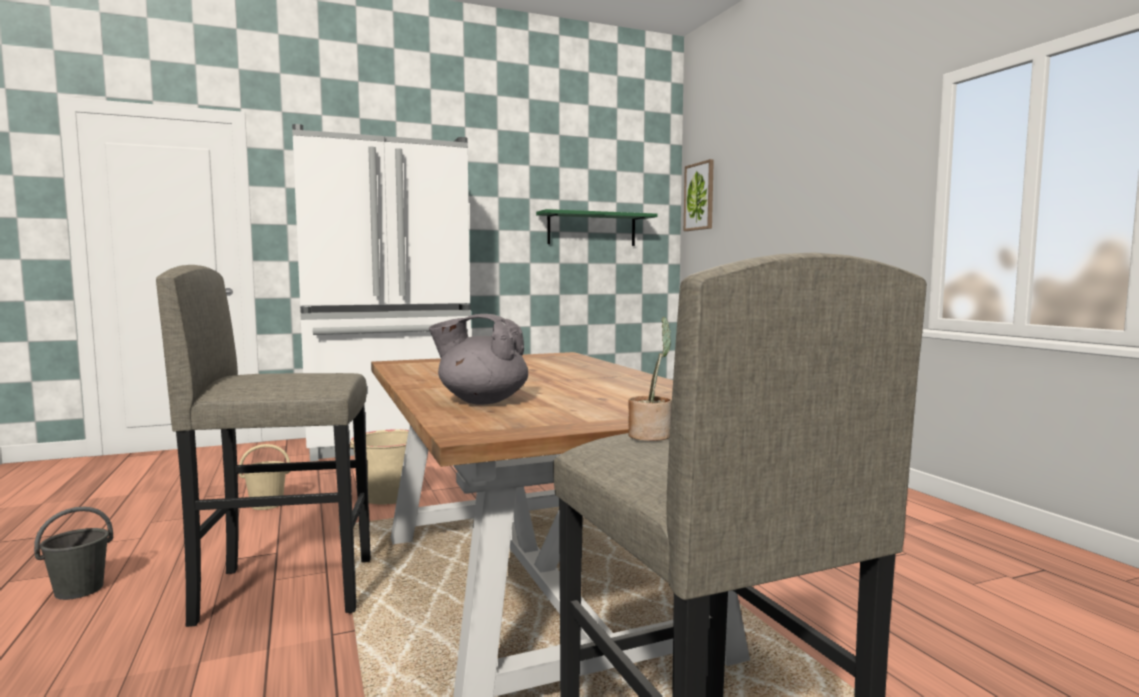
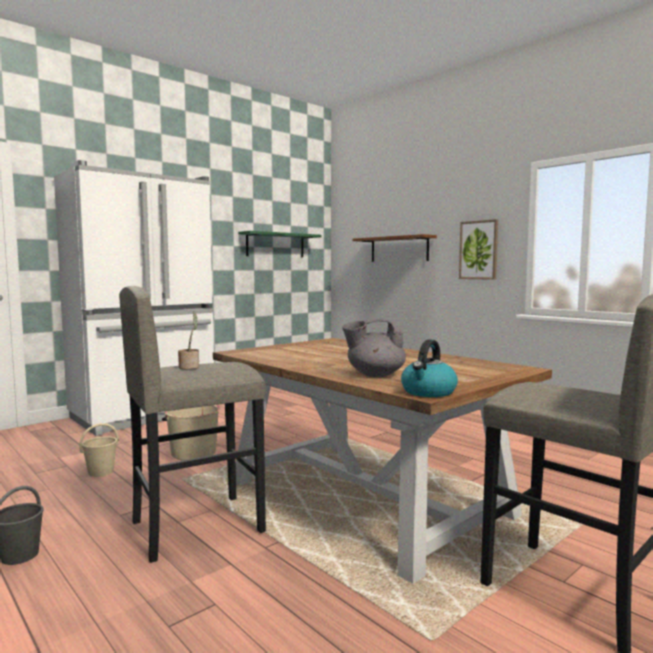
camera: 20 degrees left, 0 degrees up
(482, 431) = (428, 392): none -> kettle
(651, 435) = (531, 386): potted plant -> potted plant (190, 367)
(699, 196) = (348, 223): picture -> picture (478, 250)
(758, 230) = (399, 249): none -> brown shelf

